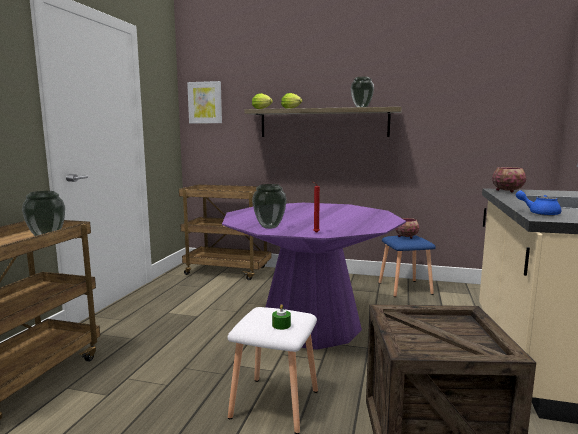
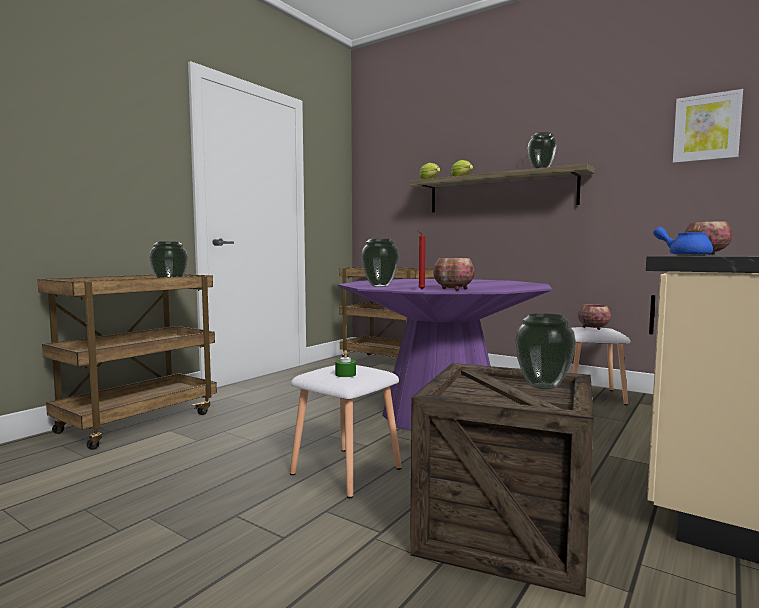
camera: 20 degrees right, 5 degrees down
(205, 102) = (376, 178): picture -> picture (706, 127)
(341, 230) = (454, 289): none -> bowl
(405, 288) = (593, 396): blue stool -> white stool
(456, 323) = (544, 386): none -> vase

